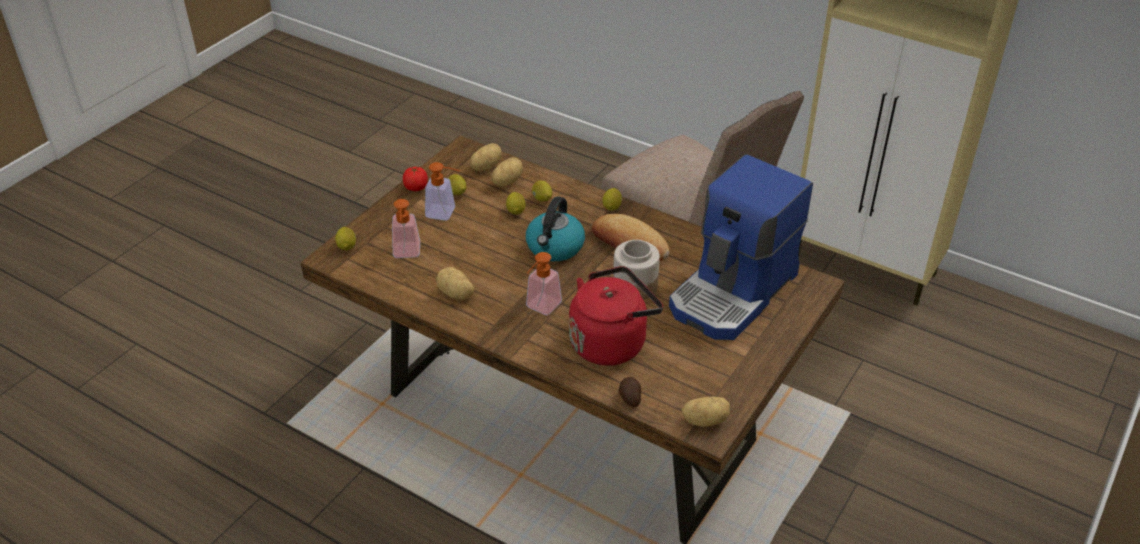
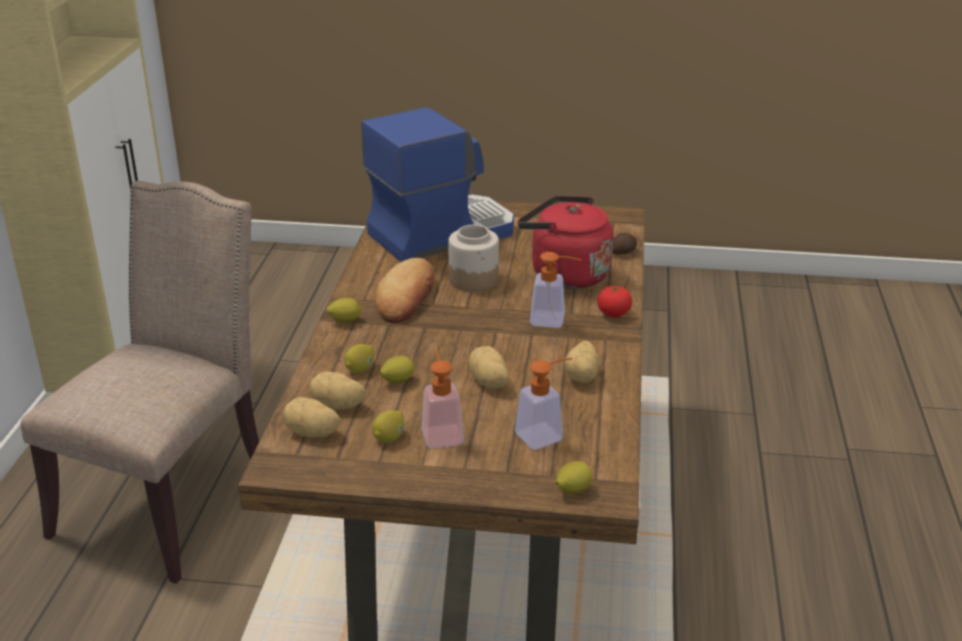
camera: 115 degrees left, 10 degrees down
(416, 188) = (401, 478): tomato -> tomato (614, 313)
(555, 247) = (448, 337): kettle -> none
(705, 420) = (613, 219): potato -> potato (488, 382)
(734, 293) = (441, 233): coffee machine -> coffee machine turned 45 degrees counterclockwise

